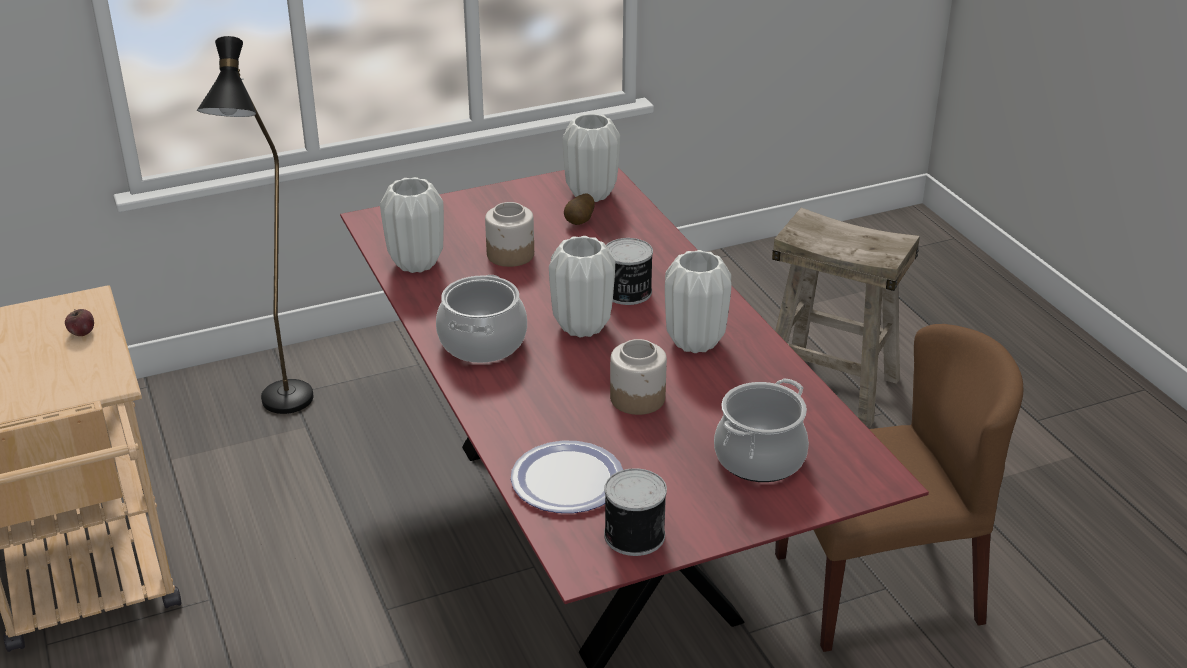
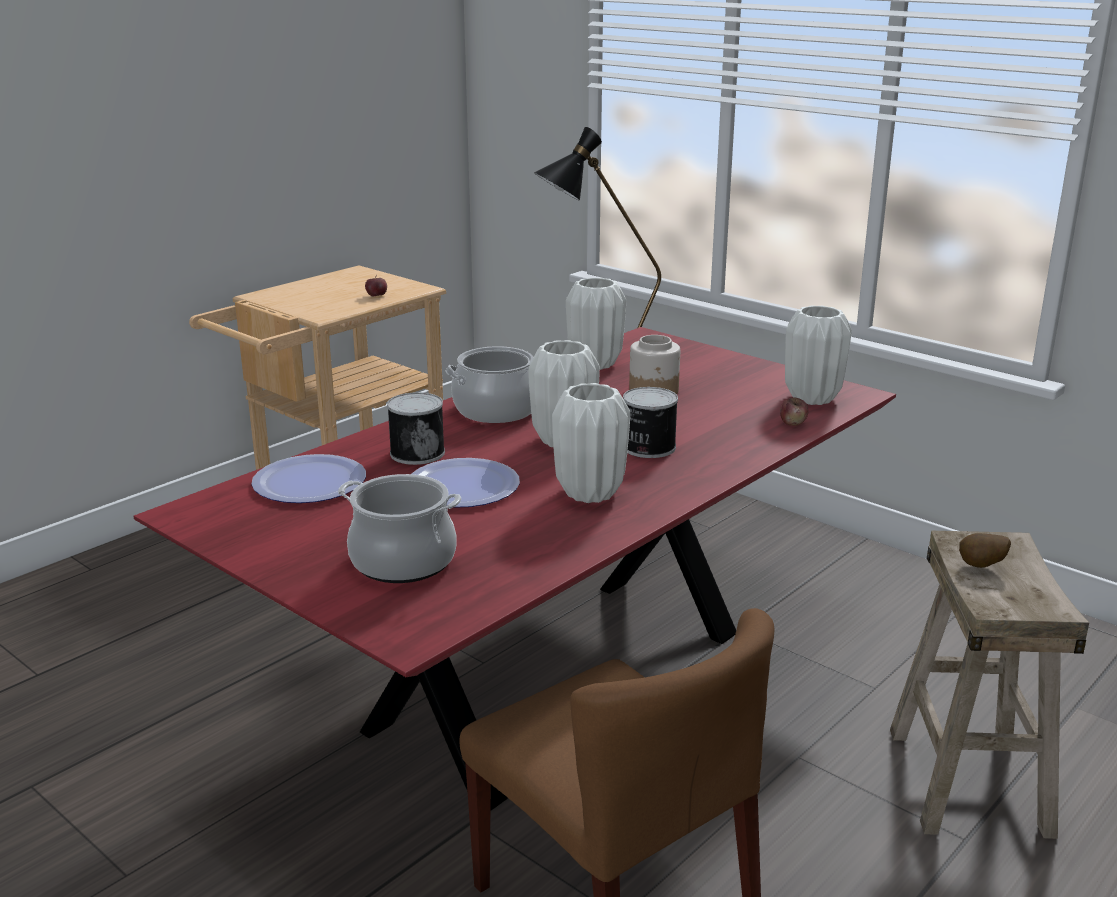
camera: 65 degrees right, 10 degrees down
(580, 222) = (751, 404): potato -> potato (981, 567)
(632, 535) = (240, 524): can -> can (417, 452)
(633, 218) = (793, 423): none -> apple
(638, 398) = (463, 486): jar -> plate

